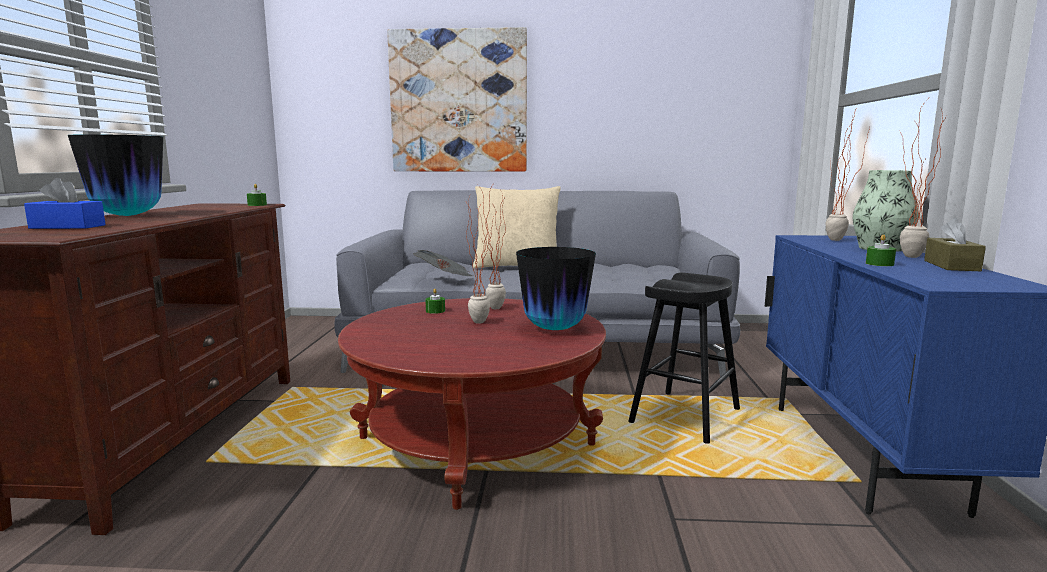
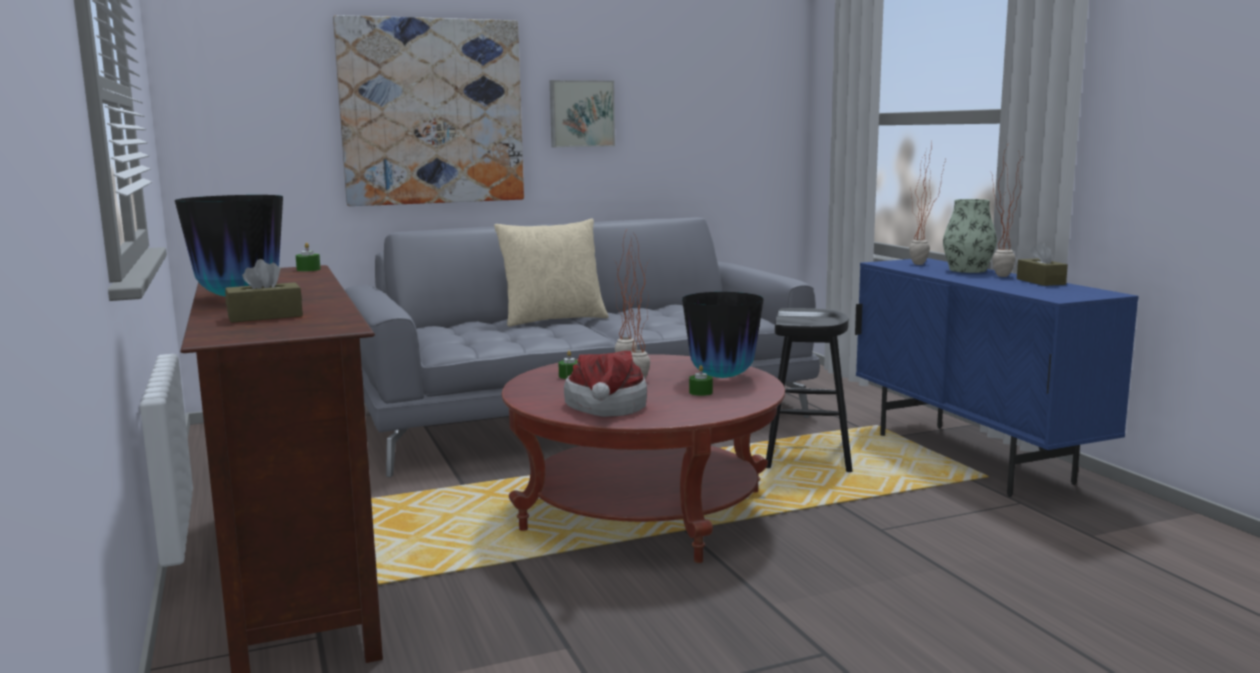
camera: 25 degrees left, 0 degrees up
(67, 226) = (265, 316): blue tissue box -> brown tissue box
(402, 343) = (605, 408): none -> hat
(445, 280) = (507, 343): newspaper -> none
(579, 103) = (581, 114): none -> picture
(879, 264) = (993, 285): green candle -> green candle (700, 392)

